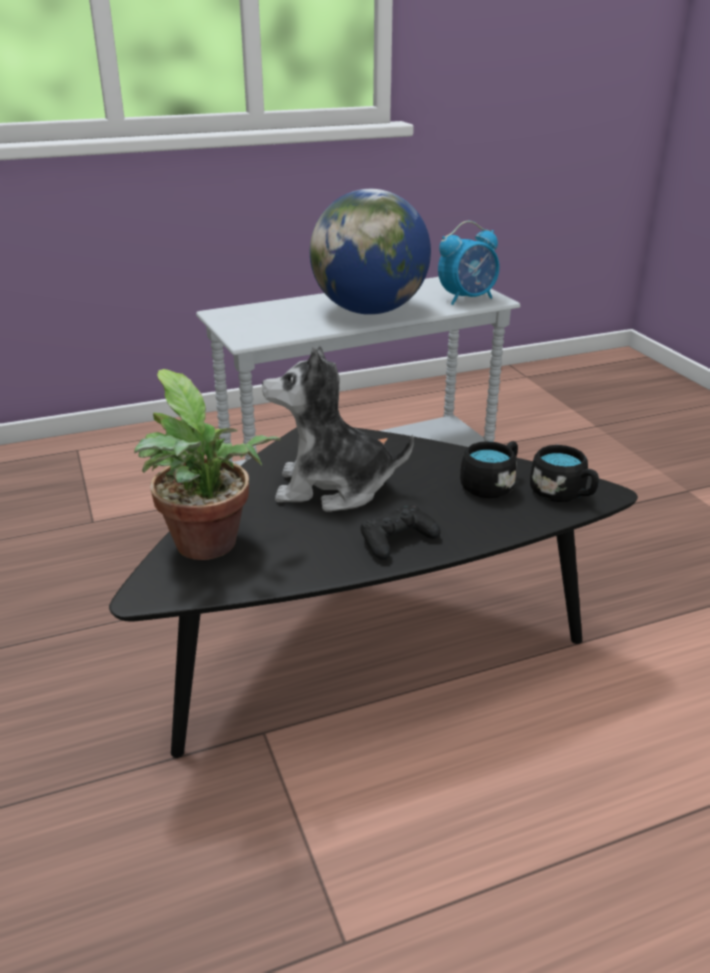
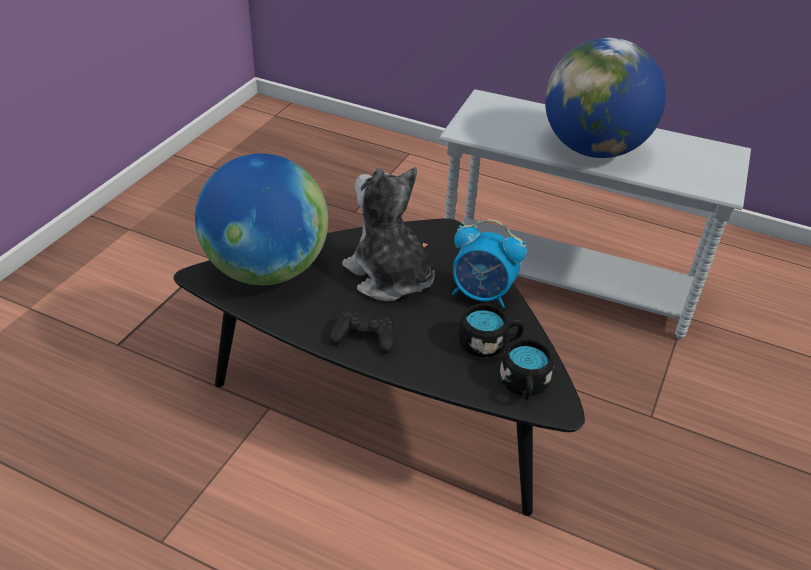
camera: 45 degrees right, 10 degrees up
(209, 547) = (266, 270): potted plant -> globe
(467, 299) = (699, 178): alarm clock -> alarm clock (482, 295)

